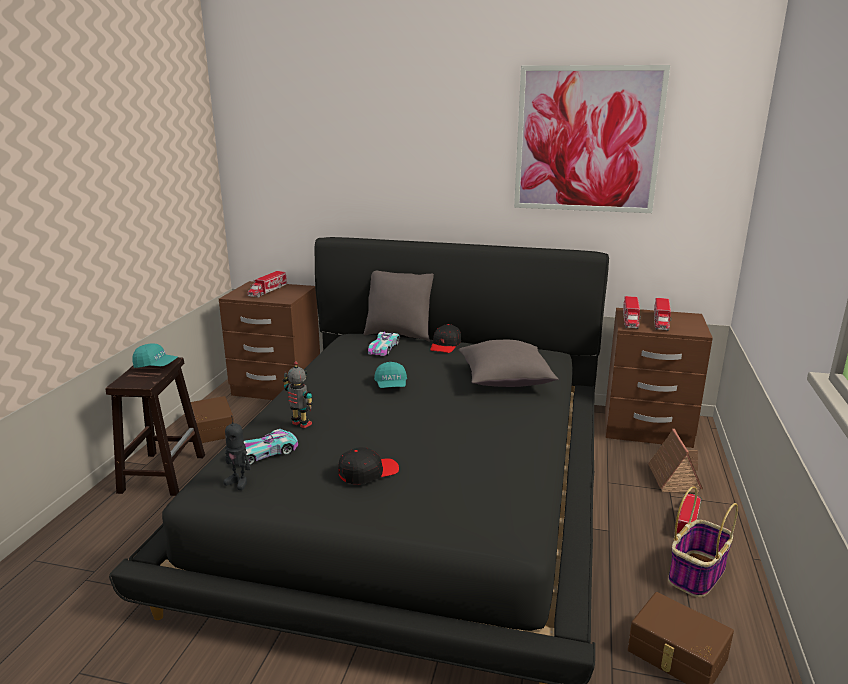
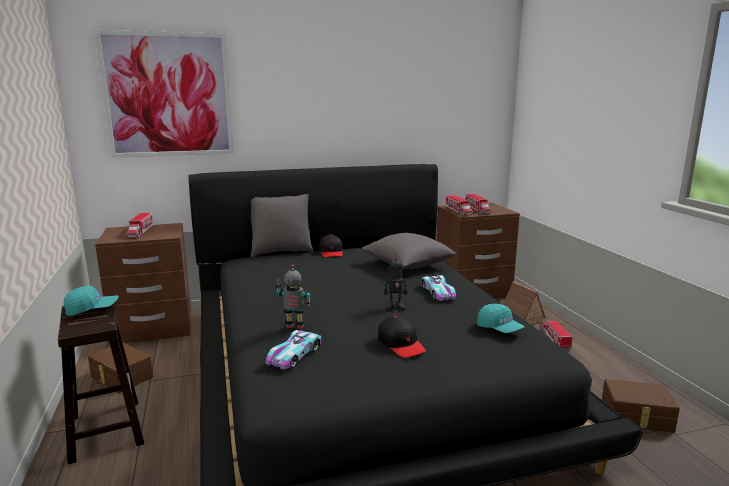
camera: 30 degrees left, 5 degrees down
(238, 482) = (302, 382): toy robot -> toy robot (395, 307)
(367, 472) = (401, 344): black cap -> black cap turned 120 degrees clockwise
(384, 348) = (285, 262): toy car -> toy car (438, 292)
(391, 385) = (330, 284): turquoise cap -> turquoise cap (499, 329)
(587, 140) = (409, 79): picture -> picture (168, 95)
(696, 573) = (593, 367): basket -> none

